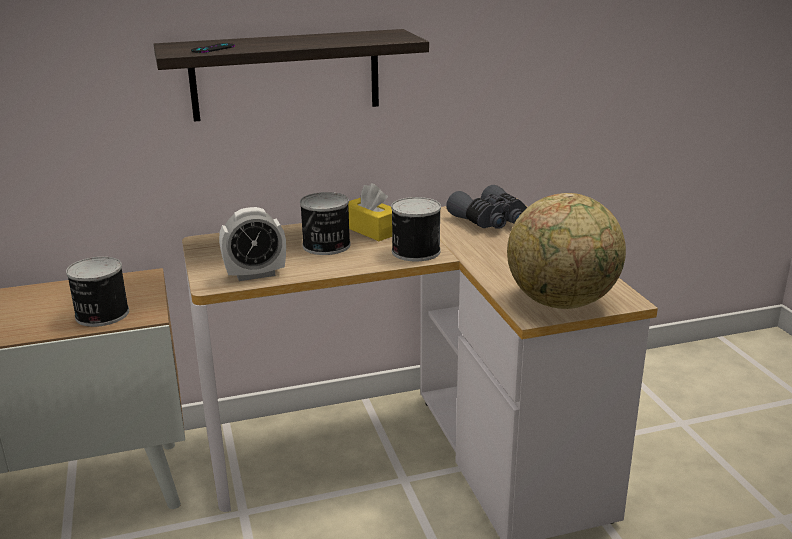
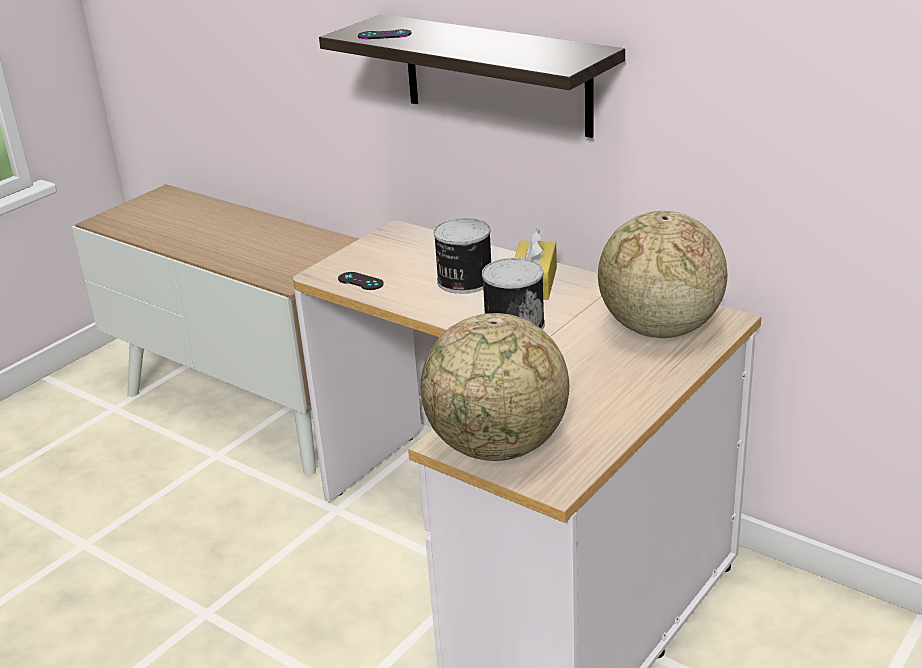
camera: 55 degrees right, 5 degrees up
(101, 315) = (270, 266): can -> none
(255, 274) = (360, 281): alarm clock -> black game controller
(490, 221) = (659, 329): grey binoculars -> globe

